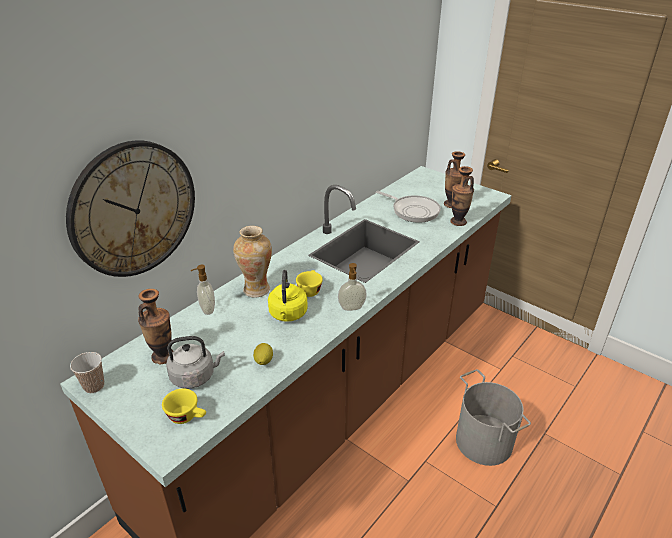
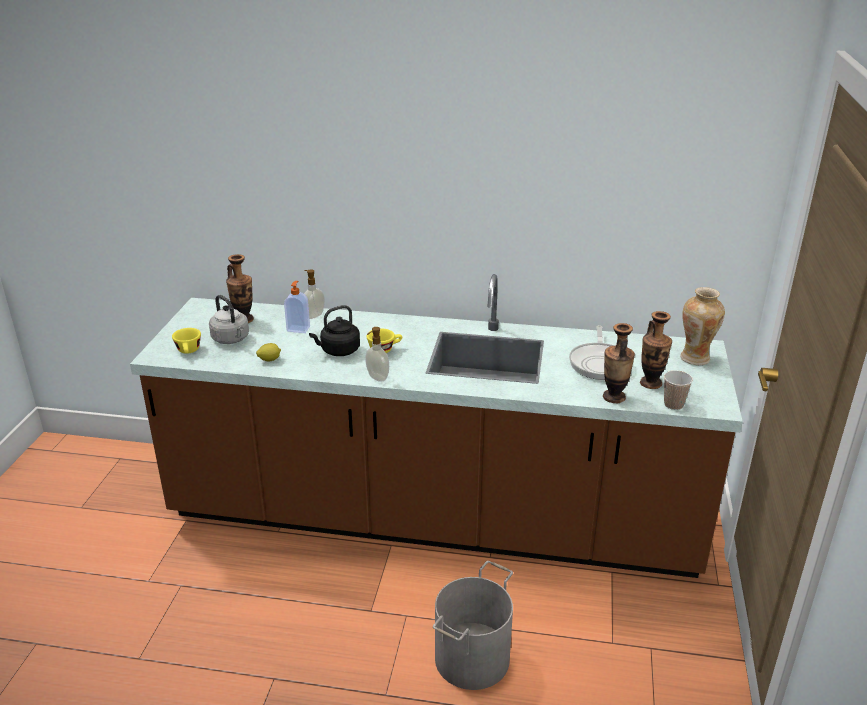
camera: 60 degrees right, 5 degrees down
(94, 386) = (196, 309): cup -> cup (673, 405)
(133, 209) = (276, 195): wall clock -> none
(222, 326) = (298, 329): none -> soap dispenser
(256, 289) = (361, 326): vase -> vase (695, 358)
(288, 315) = (338, 351): yellow kettle -> black kettle

